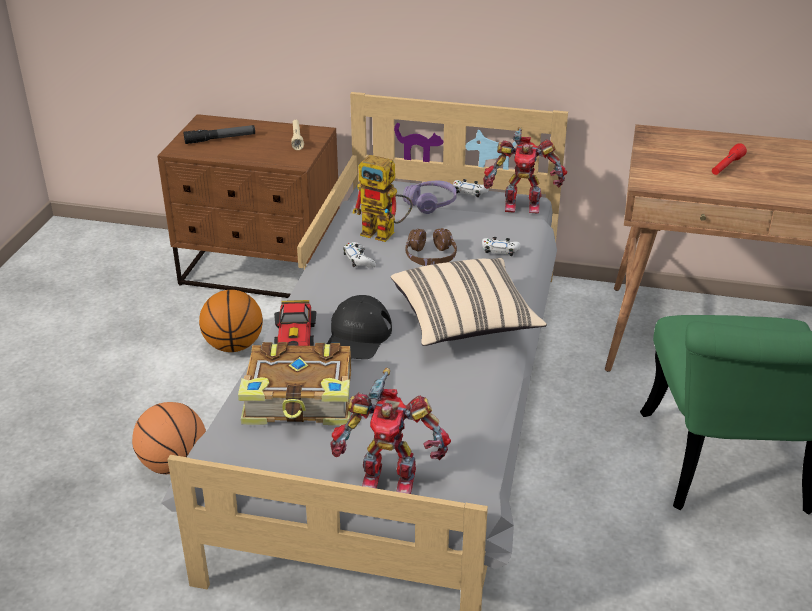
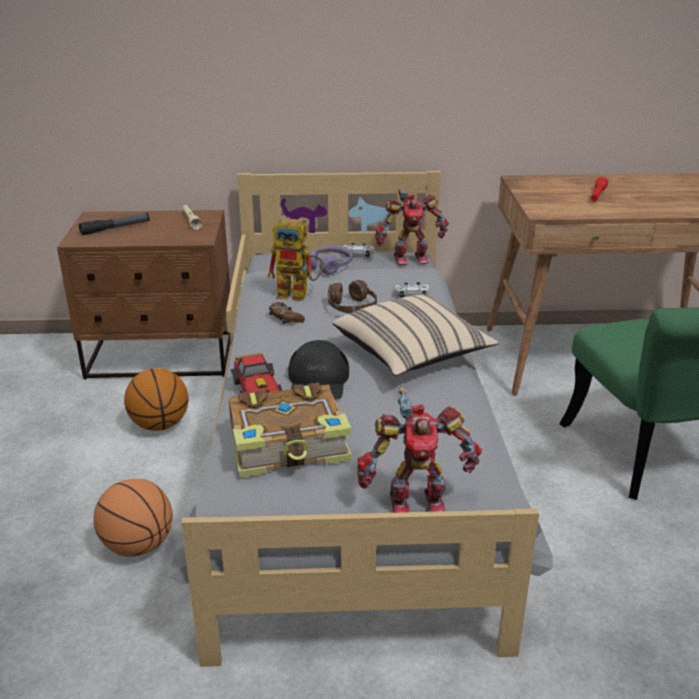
camera: 15 degrees left, 5 degrees down
(359, 260) = (286, 318): white game controller -> brown game controller

